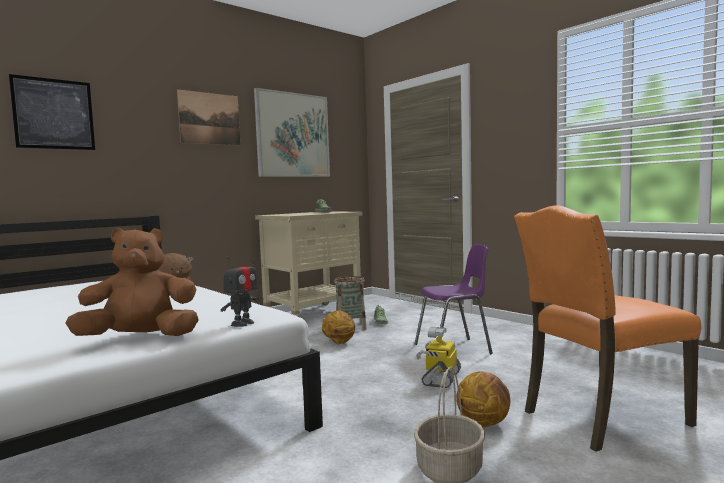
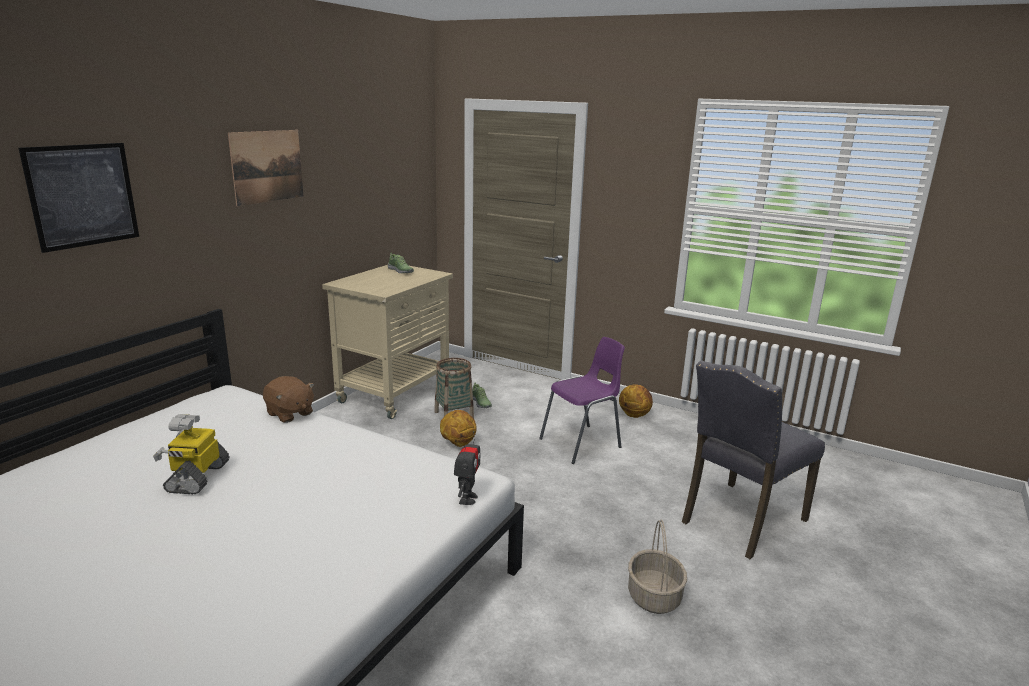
camera: 20 degrees left, 15 degrees up
(141, 338) = (391, 538): brown plush toy -> none
(293, 135) = (359, 171): picture -> none
(440, 378) = (591, 488): toy robot -> toy robot (197, 477)
(484, 423) = (655, 540): basketball -> basketball (634, 415)
(600, 417) = (740, 521): orange chair -> grey chair

